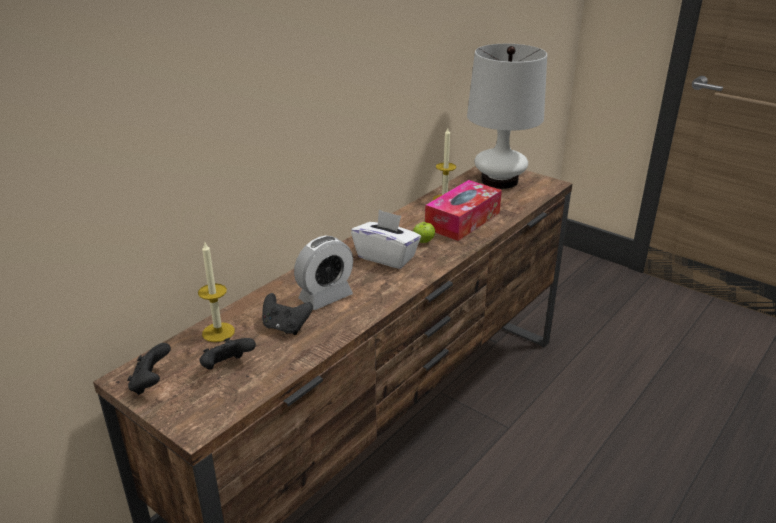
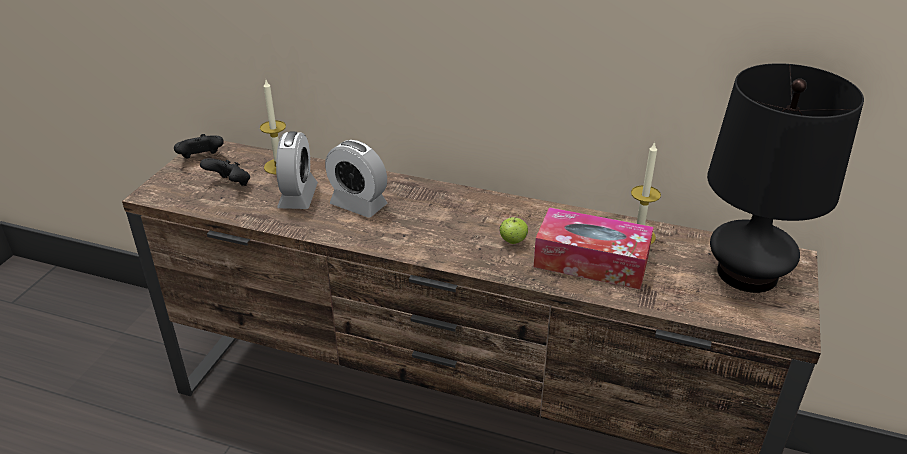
camera: 70 degrees right, 5 degrees up
(285, 327) = (298, 196): black game controller -> alarm clock
(386, 257) = (459, 223): white tissue box -> none
(499, 180) = (747, 273): white table lamp -> black table lamp

